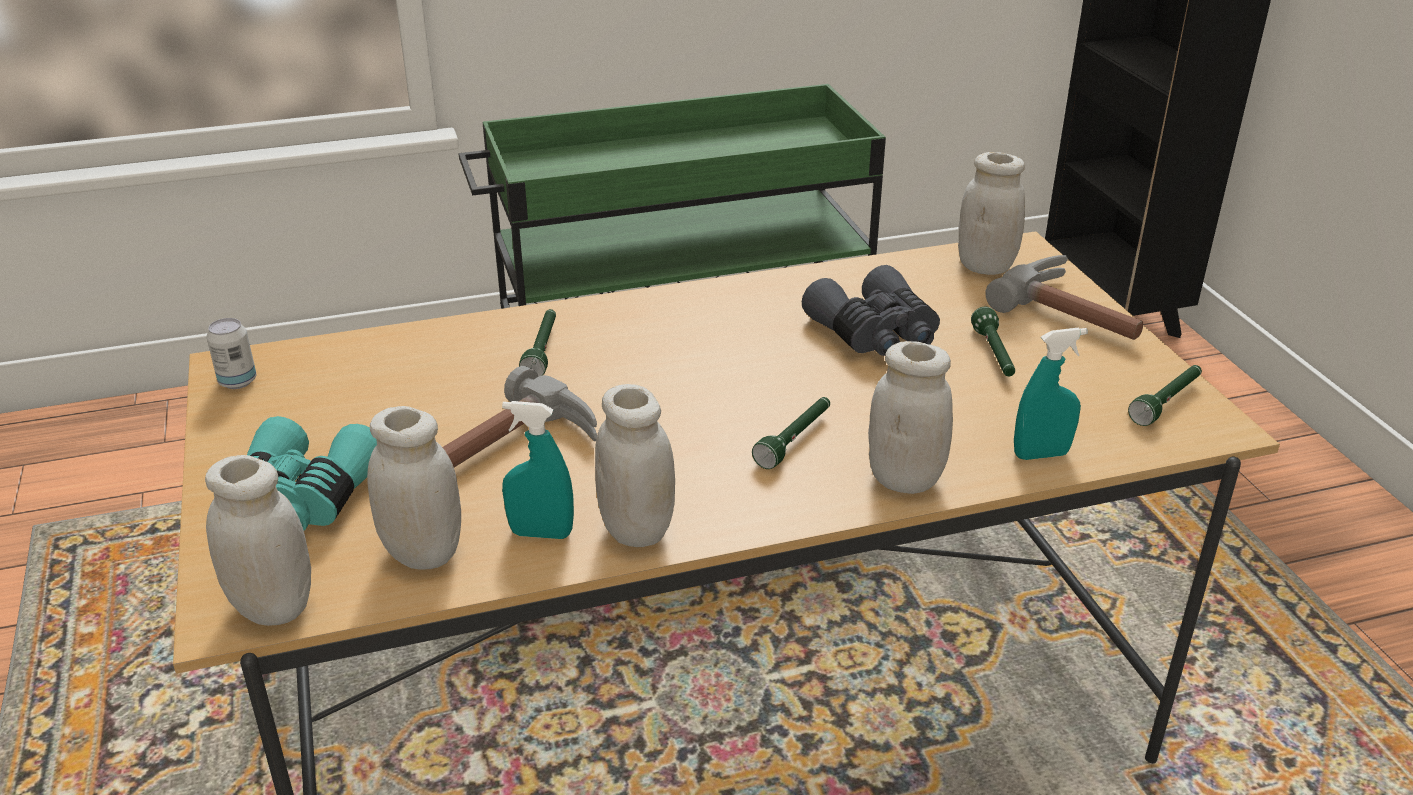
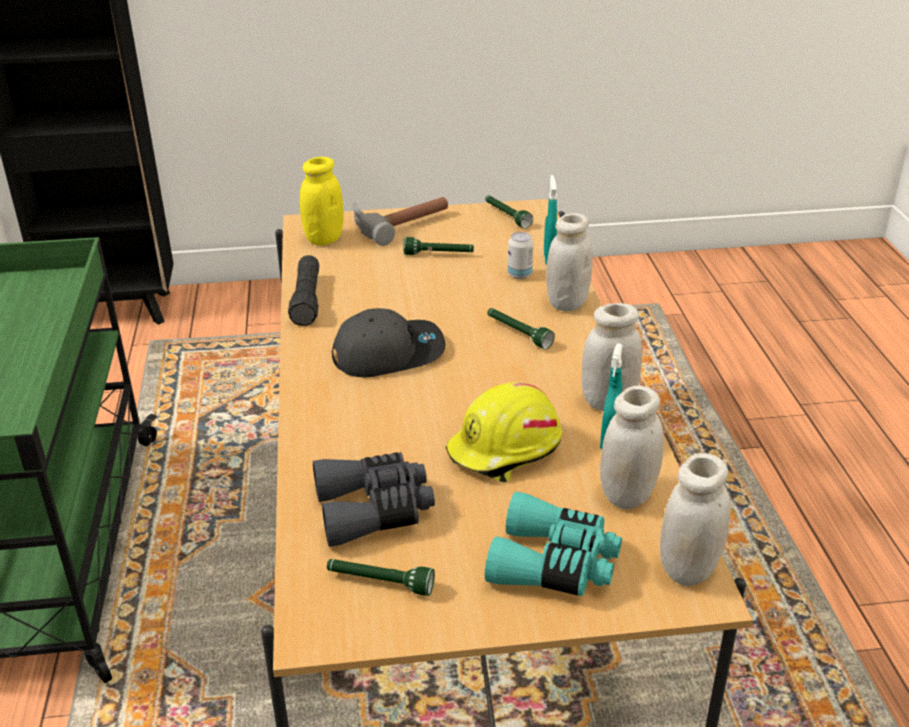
camera: 80 degrees left, 0 degrees up
(238, 382) = (348, 622): can -> can (519, 274)
(514, 450) = (505, 450): hammer -> yellow hard hat
(542, 351) = (363, 432): green flashlight -> green flashlight (380, 583)
(713, 347) = (388, 353): none -> grey cap
(818, 278) = (307, 300): none -> black flashlight
(875, 334) = (396, 289): grey binoculars -> grey binoculars (374, 509)
(985, 266) = (324, 239): white jar -> yellow jar

